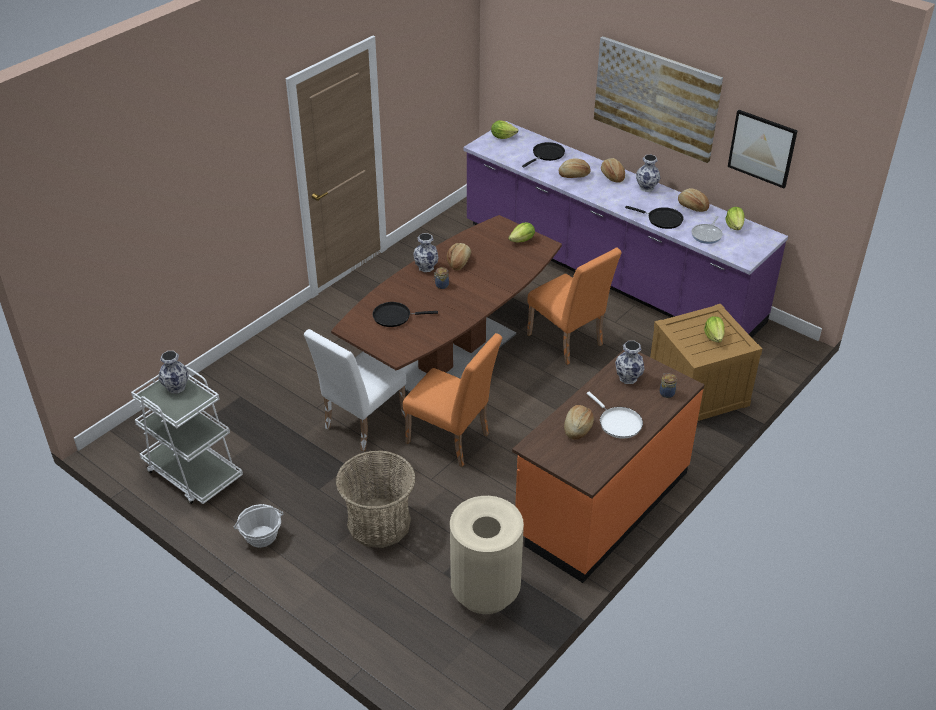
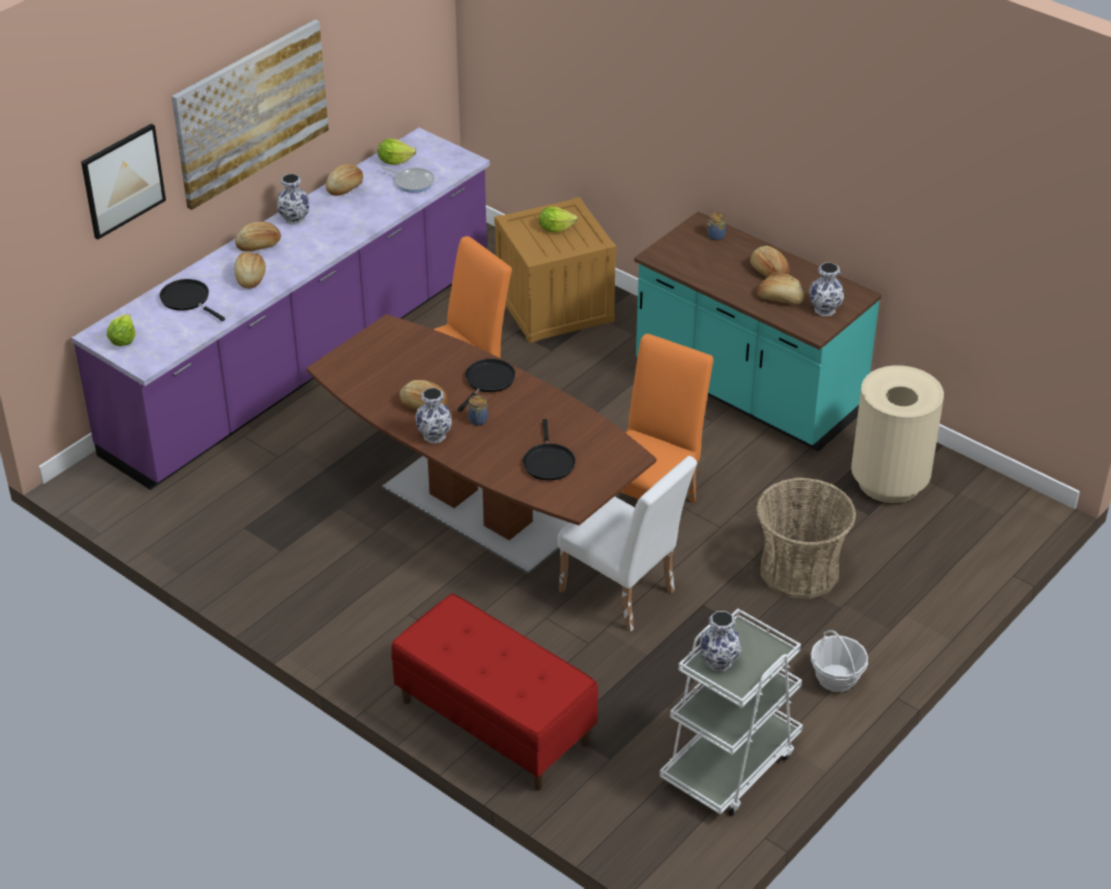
camera: 90 degrees left, 0 degrees up
(253, 366) = (494, 722): none -> red bench
(522, 240) = (376, 347): lettuce -> none
(601, 504) = (747, 391): orange counter -> turquoise counter
(618, 423) = (768, 271): white frying pan -> bread
(628, 377) = (692, 260): vase -> vase (824, 309)
(662, 219) = (374, 212): black frying pan -> black frying pan (488, 381)
(762, 148) = (369, 60): picture -> picture (123, 180)

